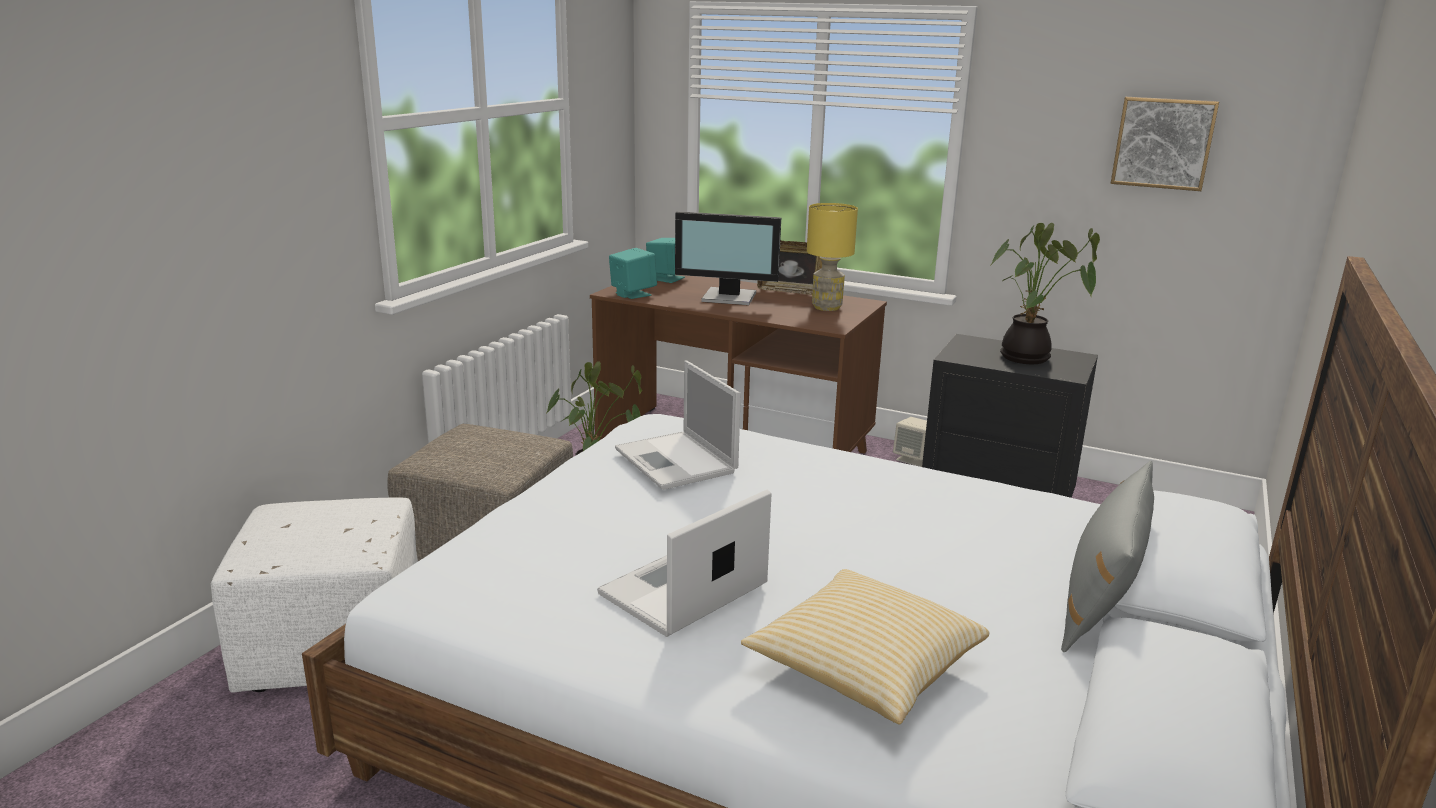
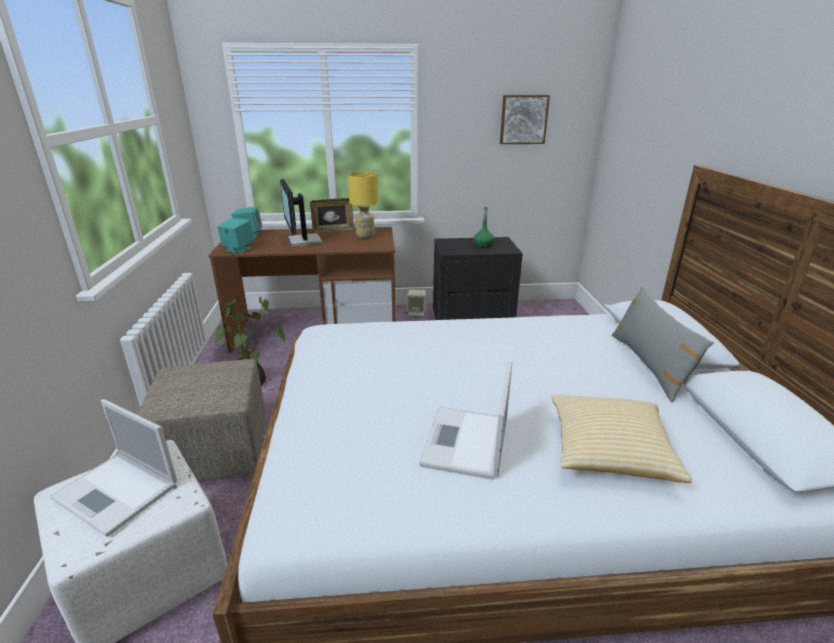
camera: 30 degrees left, 5 degrees up
(677, 461) = (369, 354): laptop -> laptop (118, 492)
(729, 298) = (303, 240): monitor -> monitor turned 90 degrees clockwise
(1029, 359) = (483, 245): potted plant -> green bottle

